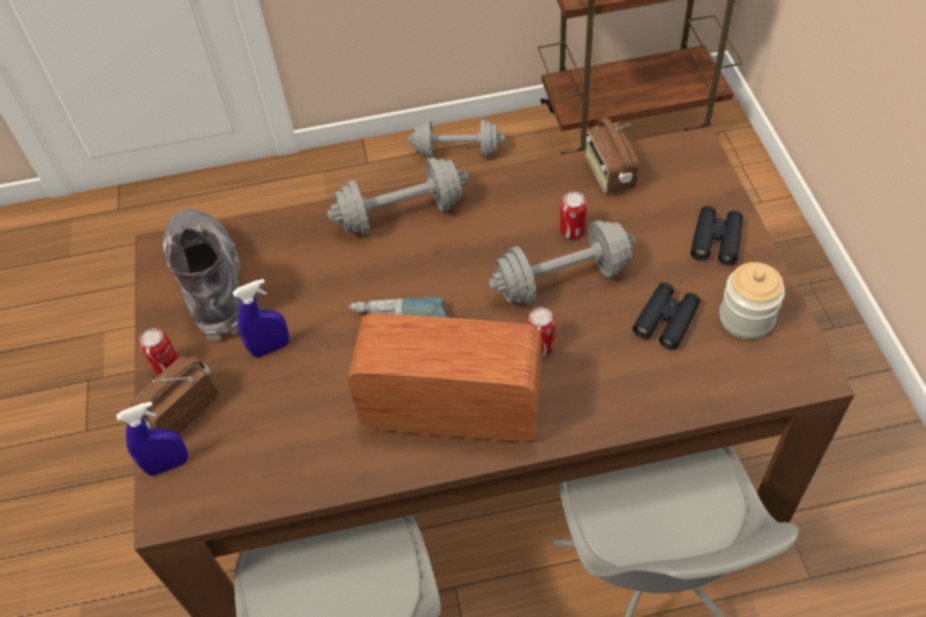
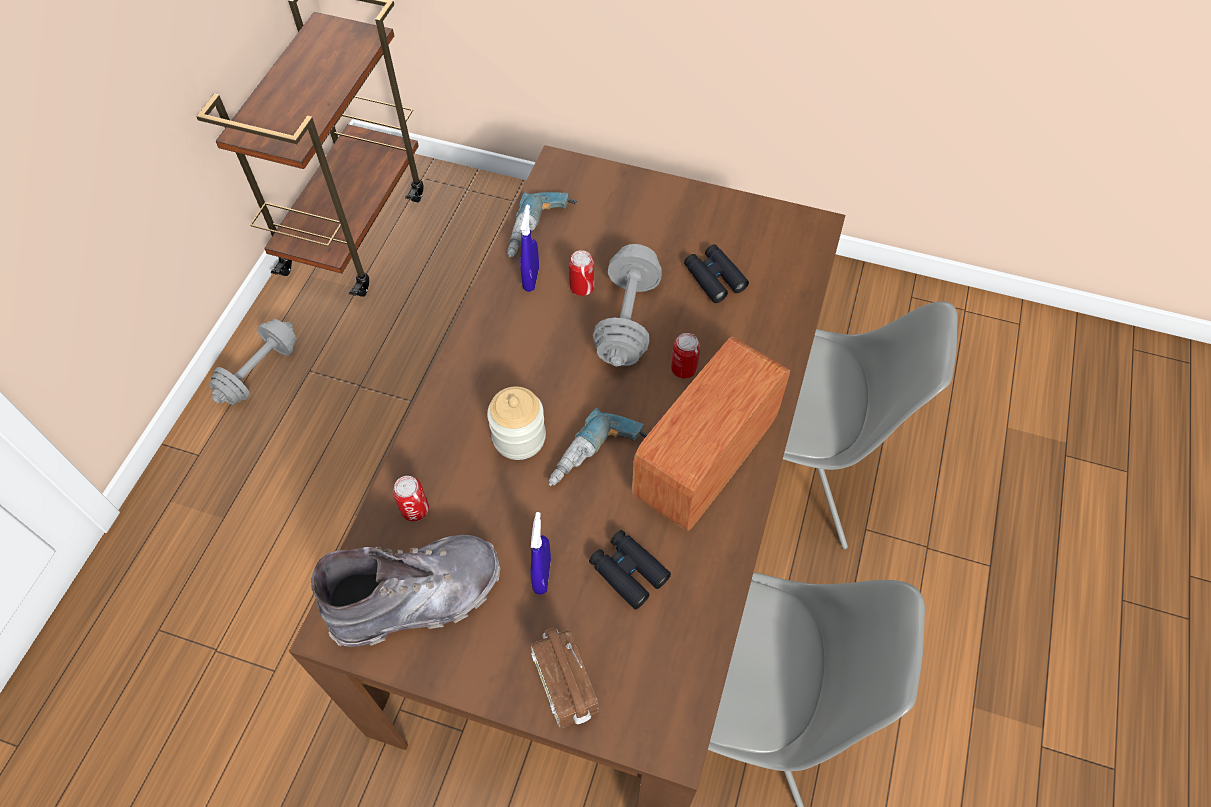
camera: 65 degrees left, 5 degrees up
(167, 366) = (498, 681): can -> can (415, 509)
(168, 465) = (620, 723): blue spray bottle -> blue spray bottle (531, 279)
(211, 282) = (418, 598): grey boot -> grey boot turned 150 degrees clockwise
(401, 214) = (462, 397): grey dumbbell -> none
(608, 174) = (541, 232): radio -> power drill
(716, 240) = (661, 207): black binoculars -> black binoculars (628, 572)
(746, 318) = (744, 232): jar -> jar (519, 437)

